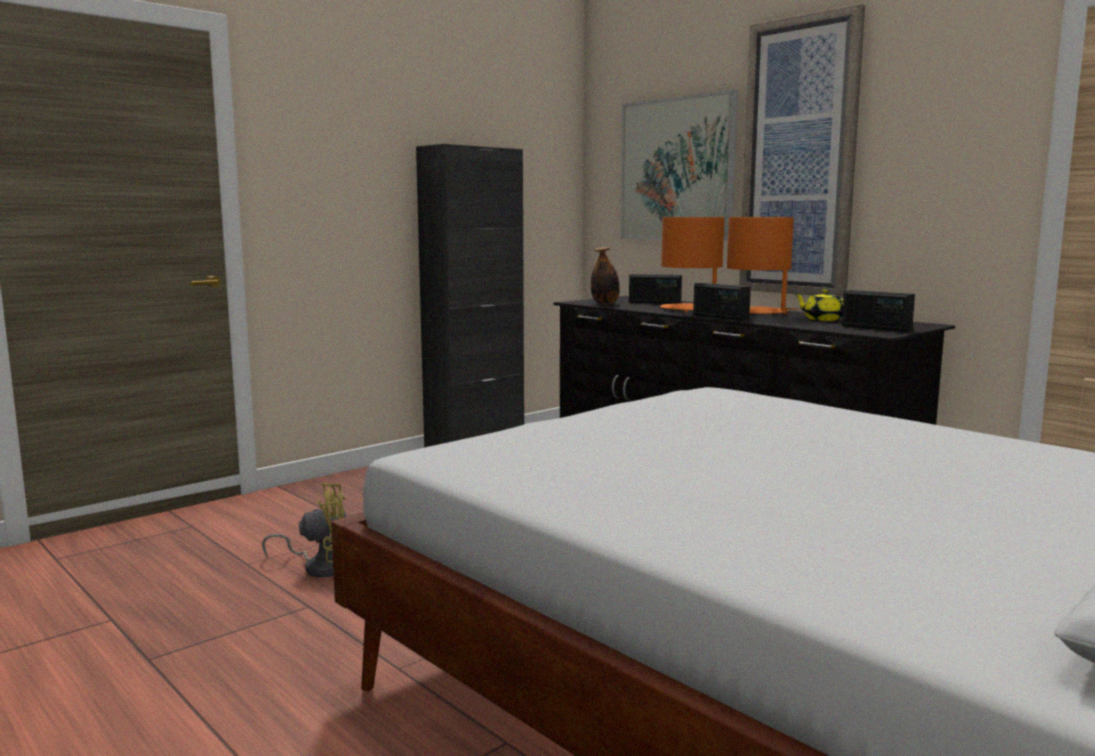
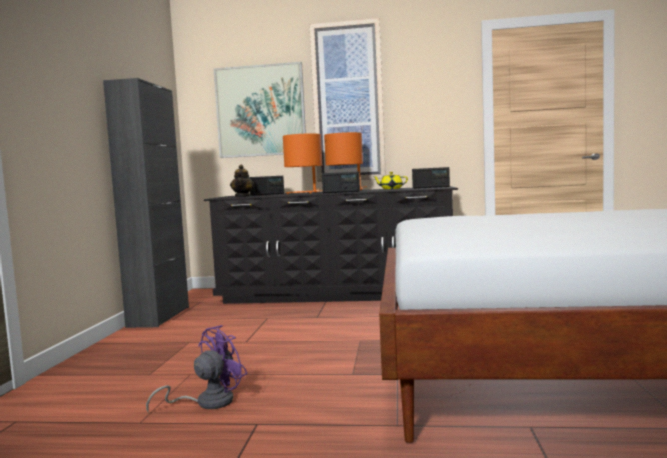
camera: 40 degrees left, 5 degrees down
(320, 567) = (207, 402): yellow fan -> purple fan
(605, 304) = (243, 196): bottle -> teapot

